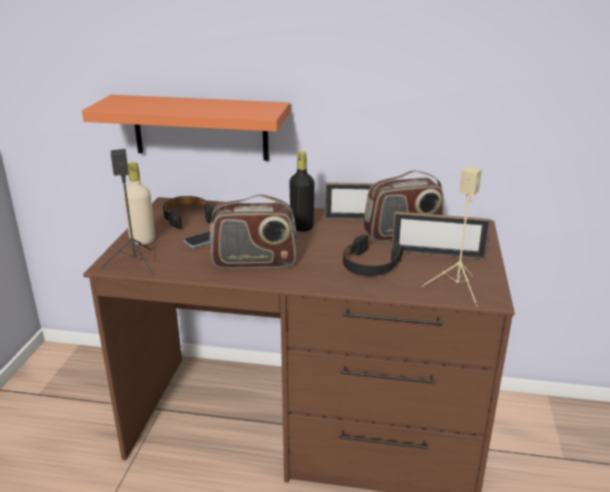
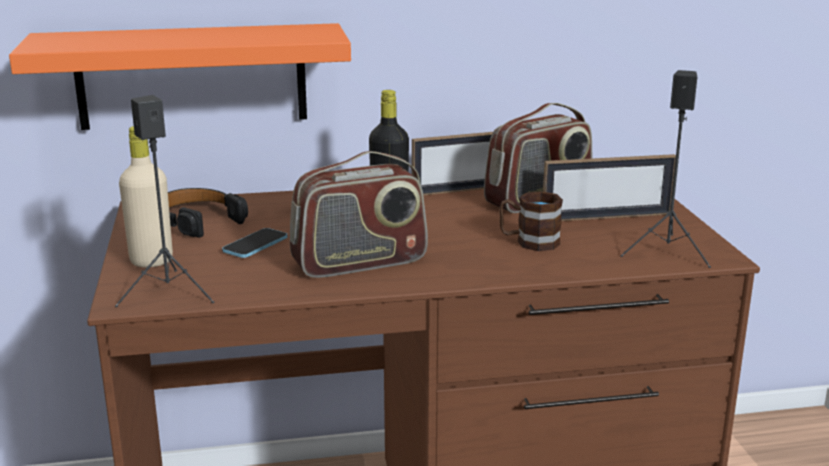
camera: 20 degrees left, 5 degrees down
(370, 265) = (529, 242): black headphones -> brown mug
(457, 289) = (668, 252): beige speaker -> black speaker

